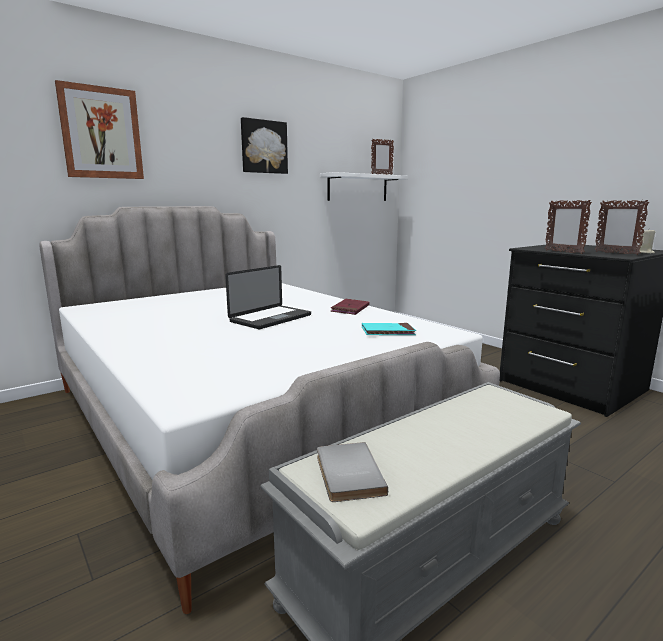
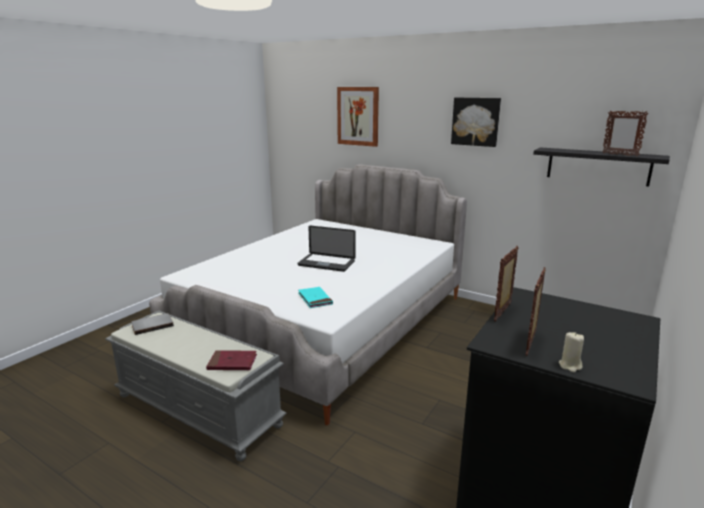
camera: 70 degrees right, 5 degrees up
(350, 309) = (374, 280): red book -> red book (232, 363)
(358, 187) = (598, 166): white shelf -> black shelf

